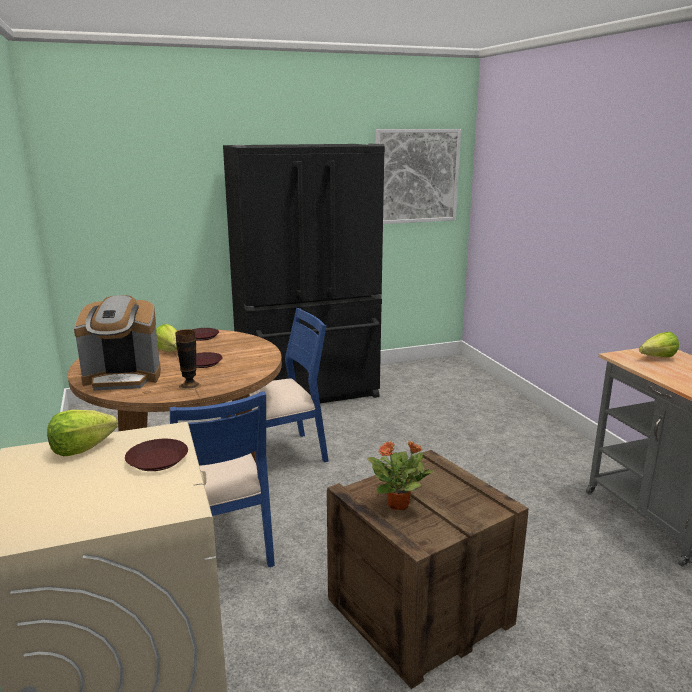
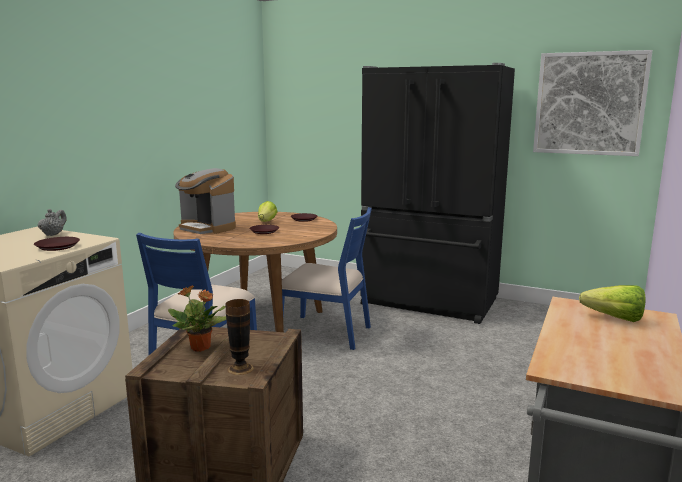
camera: 45 degrees right, 5 degrees down
(81, 449) = (53, 234): lettuce -> grey teapot
(190, 385) = (224, 239): vase -> vase (240, 368)

